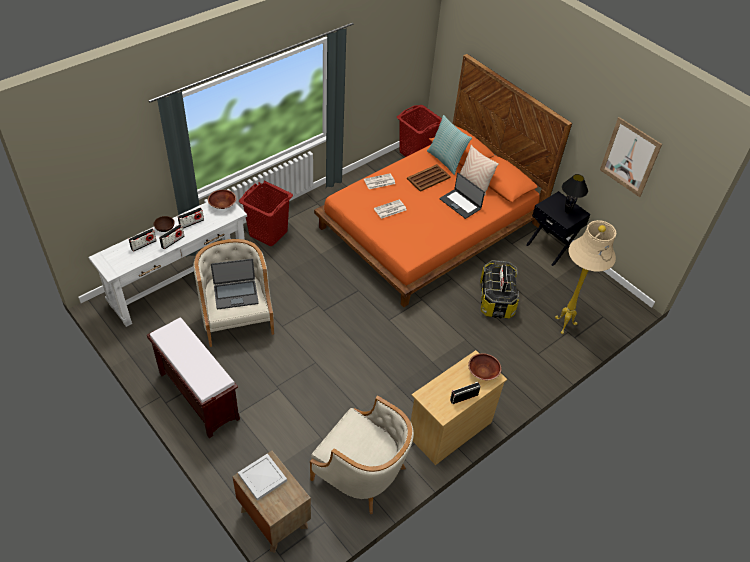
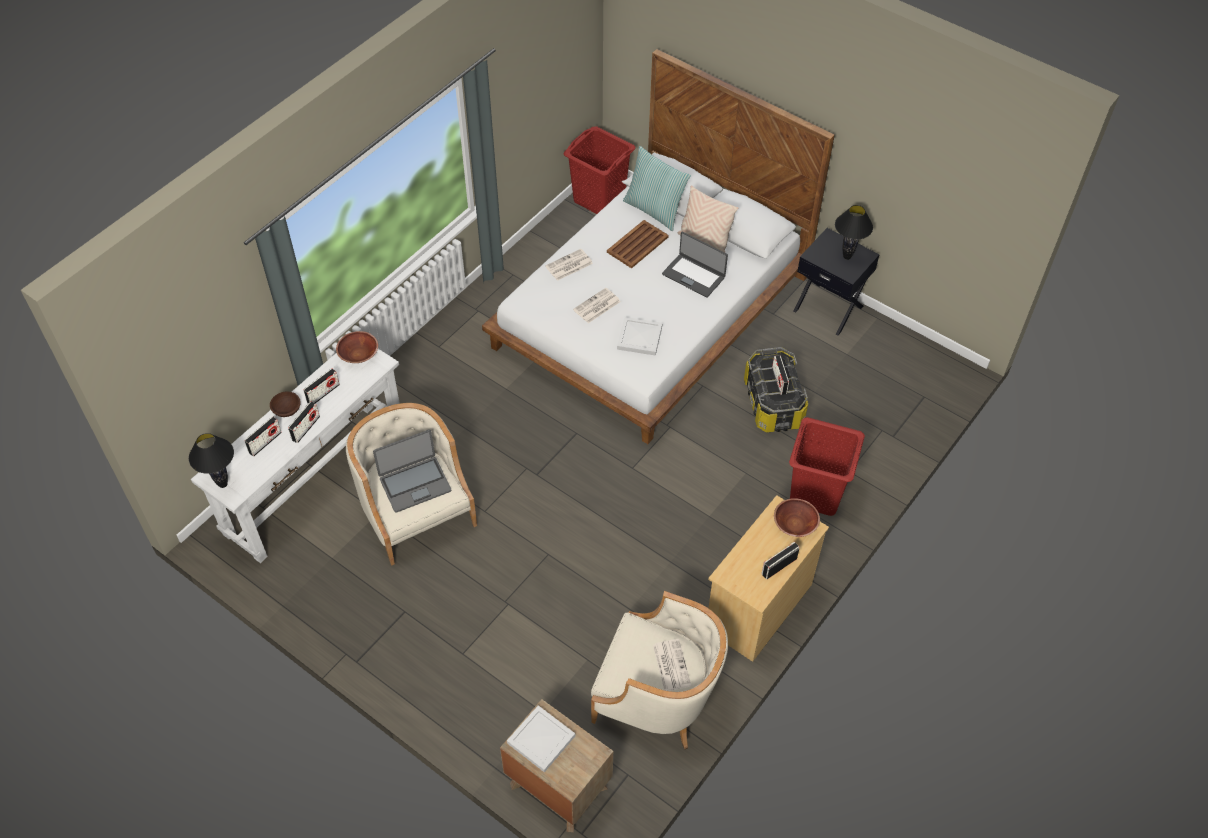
camera: 10 degrees left, 5 degrees up
(107, 264) = (222, 484): none -> black table lamp
(197, 395) = (398, 640): brown bench -> none
(268, 233) = (420, 372): red laundry basket -> red laundry basket (816, 492)
(371, 449) = (671, 665): none -> newspaper
(412, 233) = (639, 337): none -> white tray
(430, 226) = (650, 312): orange bed -> white bed
(565, 325) = (875, 420): beige floor lamp -> none
(630, 157) = (926, 173): picture -> none

